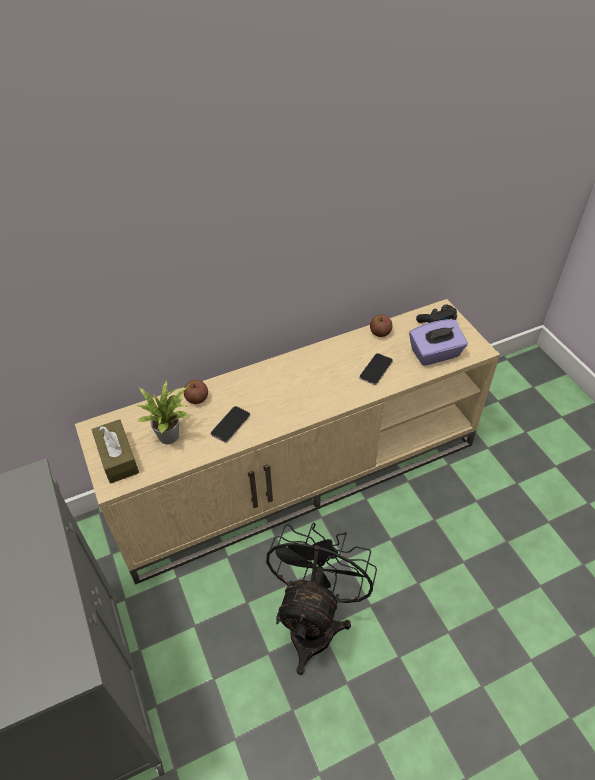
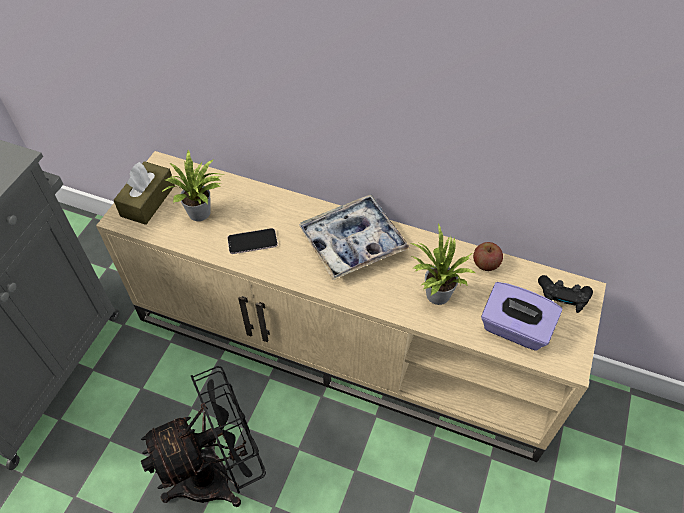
camera: 45 degrees right, 5 degrees up
(197, 398) = (255, 199): apple -> none
(294, 377) = (353, 242): none -> tray
(376, 369) = (434, 295): phone -> potted plant

